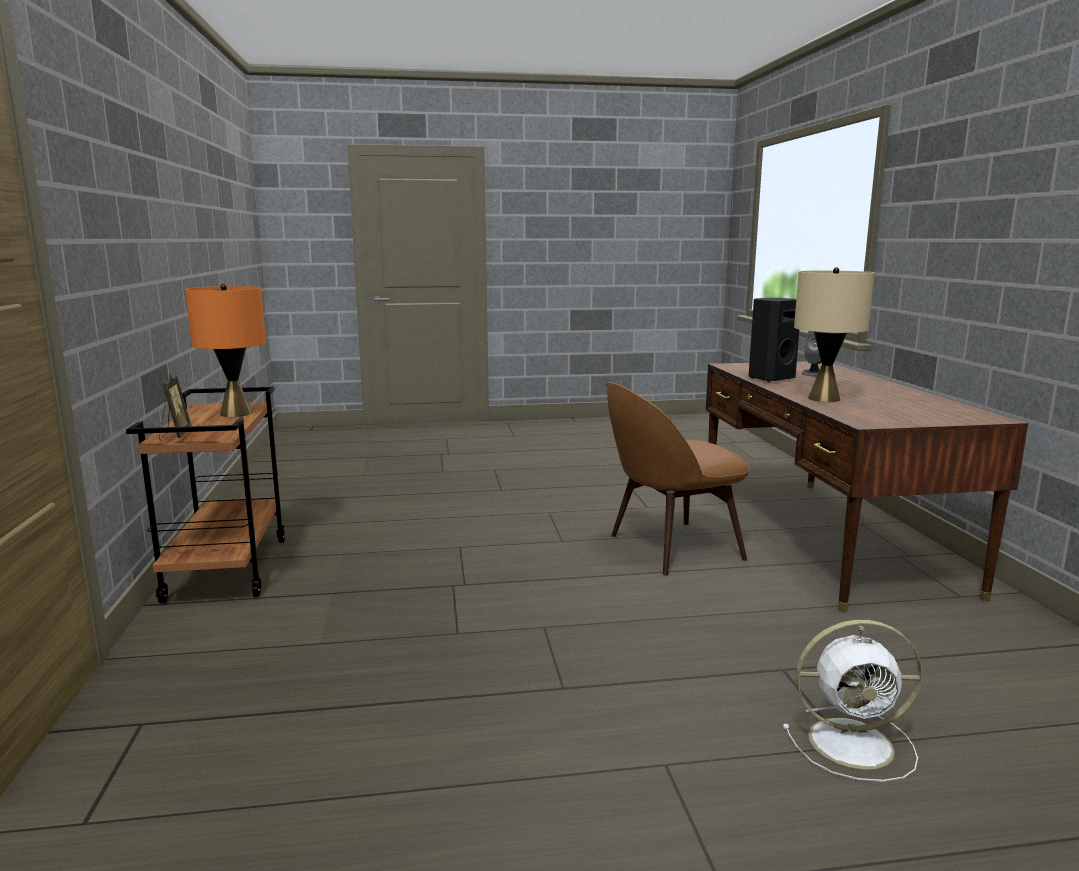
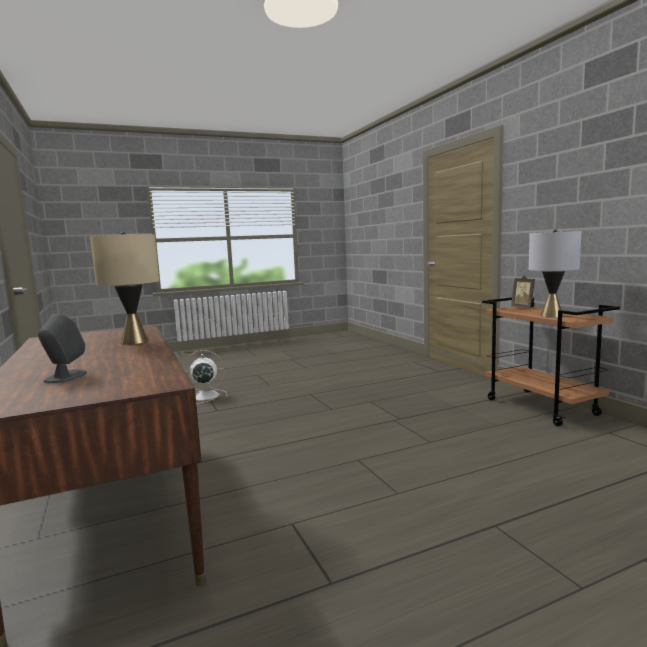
camera: 165 degrees right, 5 degrees down
(236, 413) = (551, 316): orange table lamp -> grey table lamp
(670, 548) = (265, 467): brown chair -> none
(769, 378) = (144, 361): black speaker -> none

